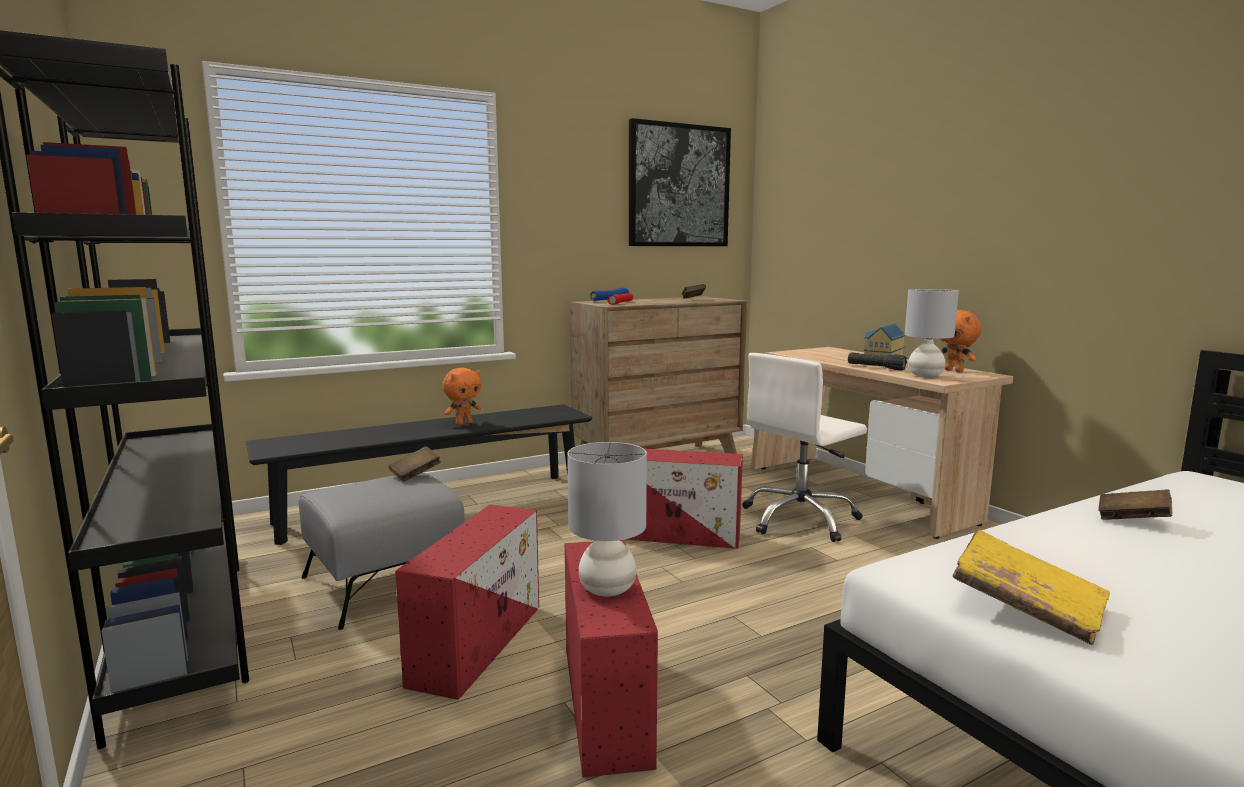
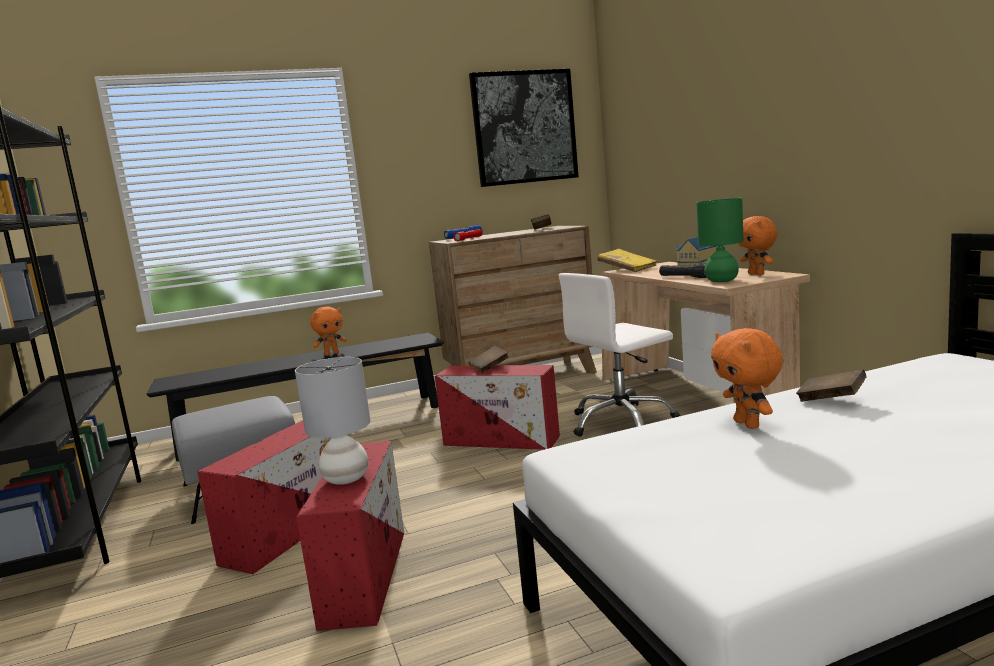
camera: 10 degrees right, 0 degrees up
(415, 475) = (264, 398): brown book -> brown book (489, 368)
(926, 375) = (722, 281): grey table lamp -> green table lamp
(1026, 606) = (644, 476): yellow book -> yellow book (627, 269)
(1073, 544) = (748, 424): none -> orange plush toy

